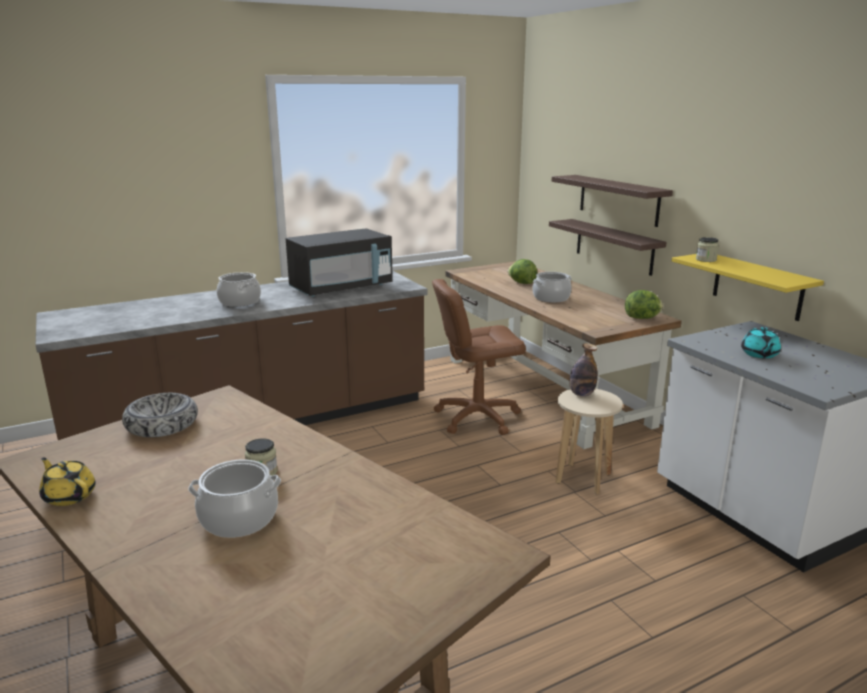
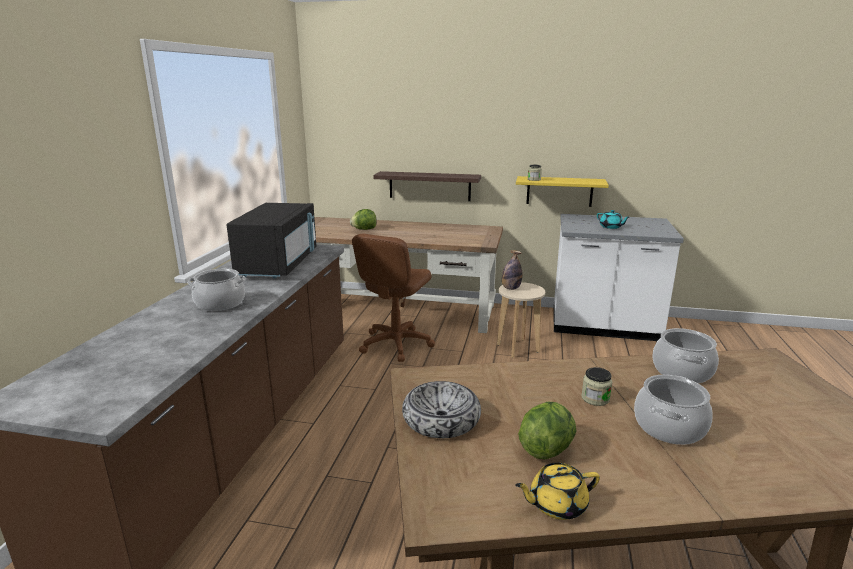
camera: 50 degrees left, 0 degrees up
(551, 298) = (409, 233): cooking pot -> cooking pot (682, 371)
(618, 200) = (430, 150): shelf -> none
(642, 318) = (485, 230): lettuce -> lettuce (546, 449)

